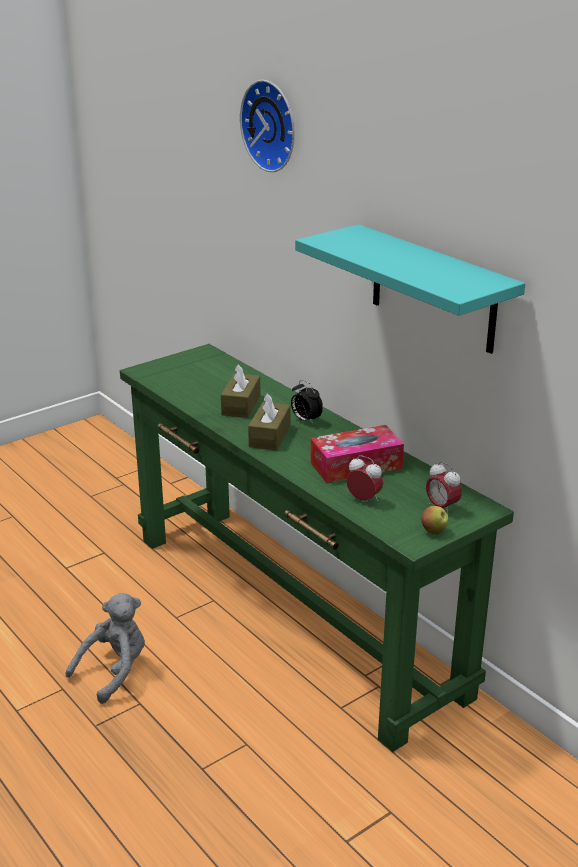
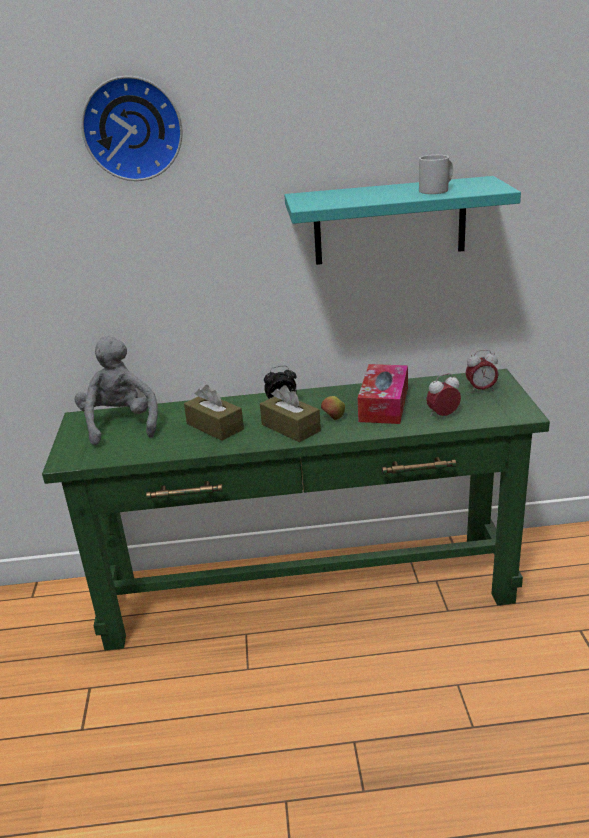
camera: 55 degrees left, 0 degrees up
(114, 671) = (291, 745): grey plush toy -> grey plush toy (120, 424)
(425, 271) = (436, 190): none -> white mug
(434, 531) = (514, 402): apple -> apple (333, 418)

